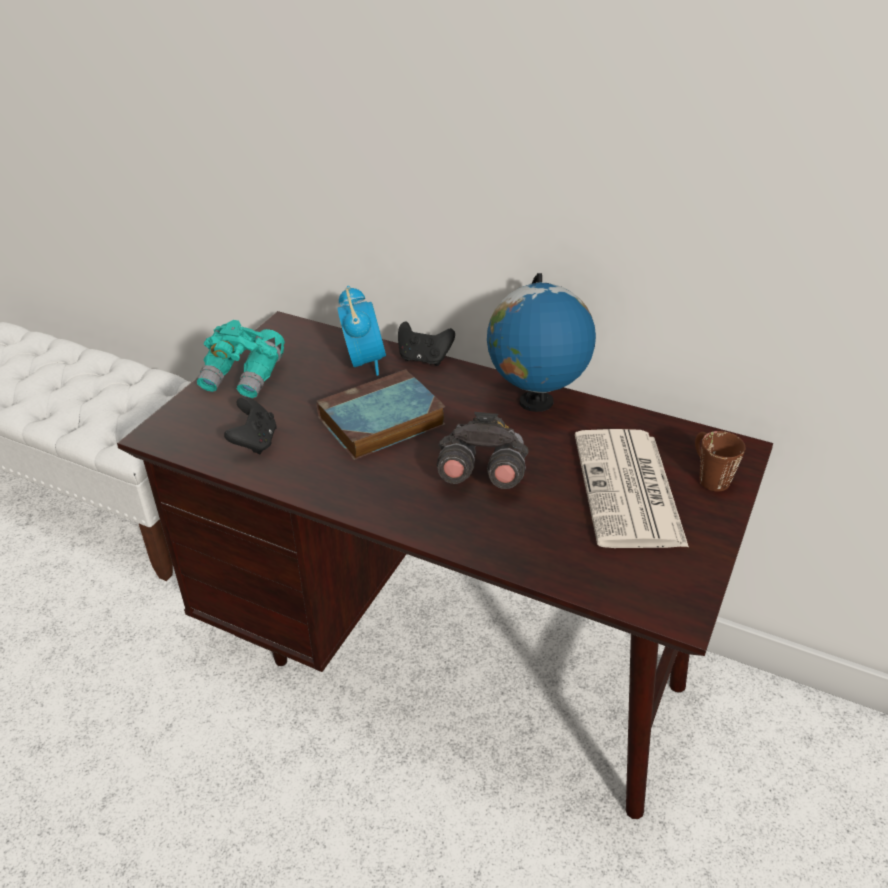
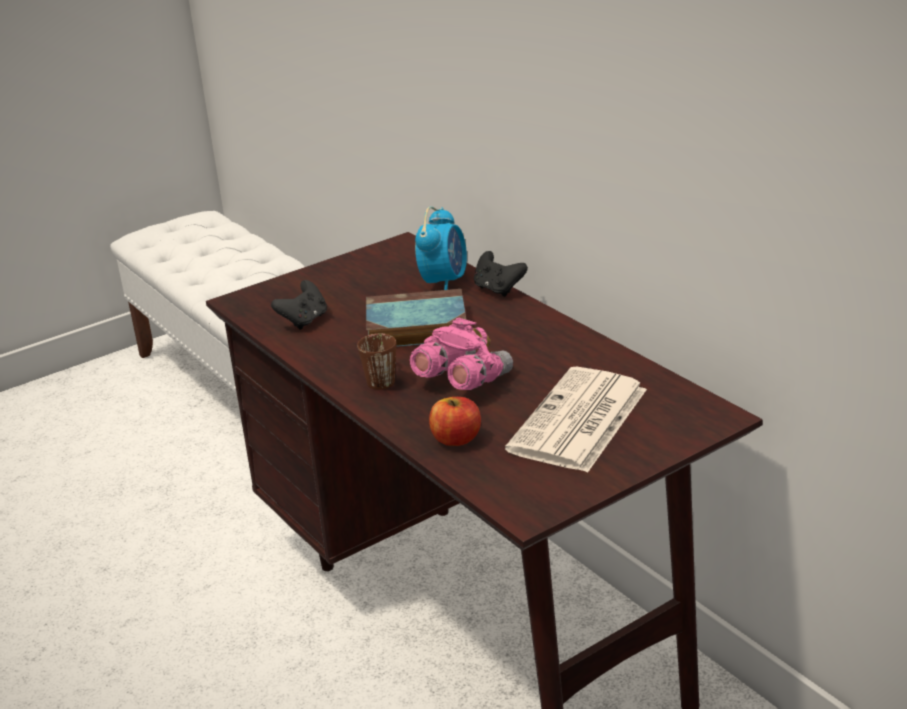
camera: 30 degrees right, 10 degrees down
(244, 377) = (337, 274): turquoise binoculars -> none
(481, 474) = (462, 381): grey binoculars -> pink binoculars
(535, 402) = (564, 341): globe -> none
(536, 546) = (456, 439): none -> apple
(708, 475) = (666, 428): brown mug -> brown mug (382, 377)

